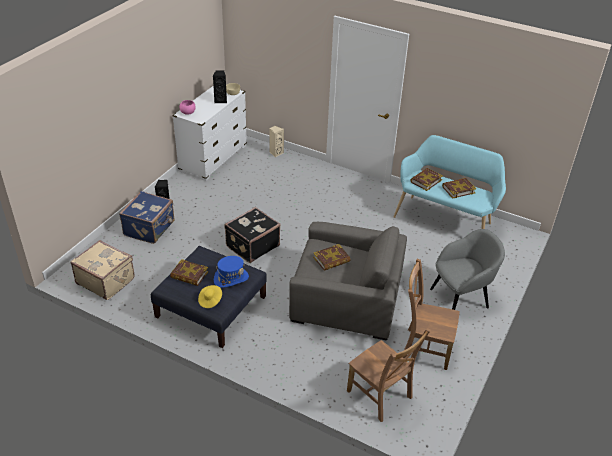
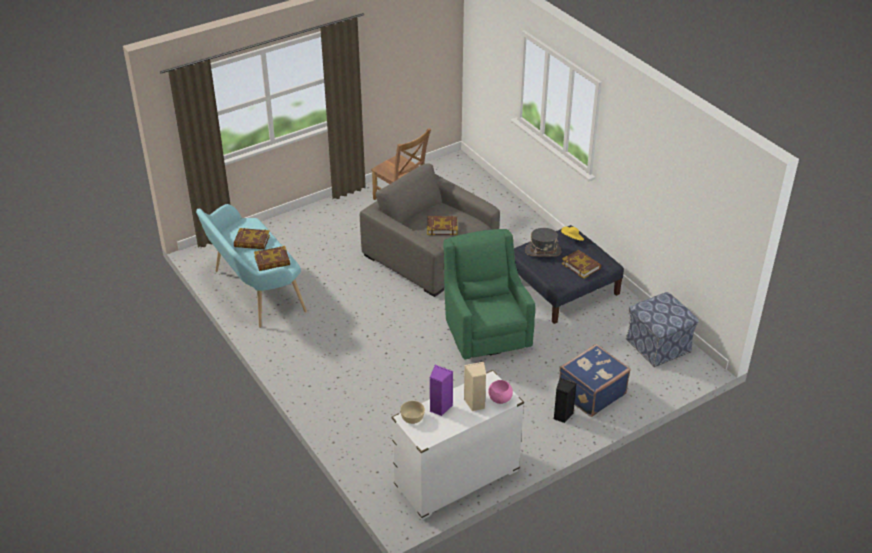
camera: 150 degrees left, 0 degrees up
(106, 280) = (658, 346): beige suitcase -> ottoman
(221, 100) = (439, 407): black speaker -> purple speaker
(231, 278) = (543, 251): blue hat -> grey hat
(252, 246) = (485, 332): black suitcase -> green armchair
(276, 153) = (362, 457): beige speaker -> beige speaker (475, 403)
(381, 396) = (464, 186): brown chair -> none
(460, 298) = (330, 222): grey armchair -> none

